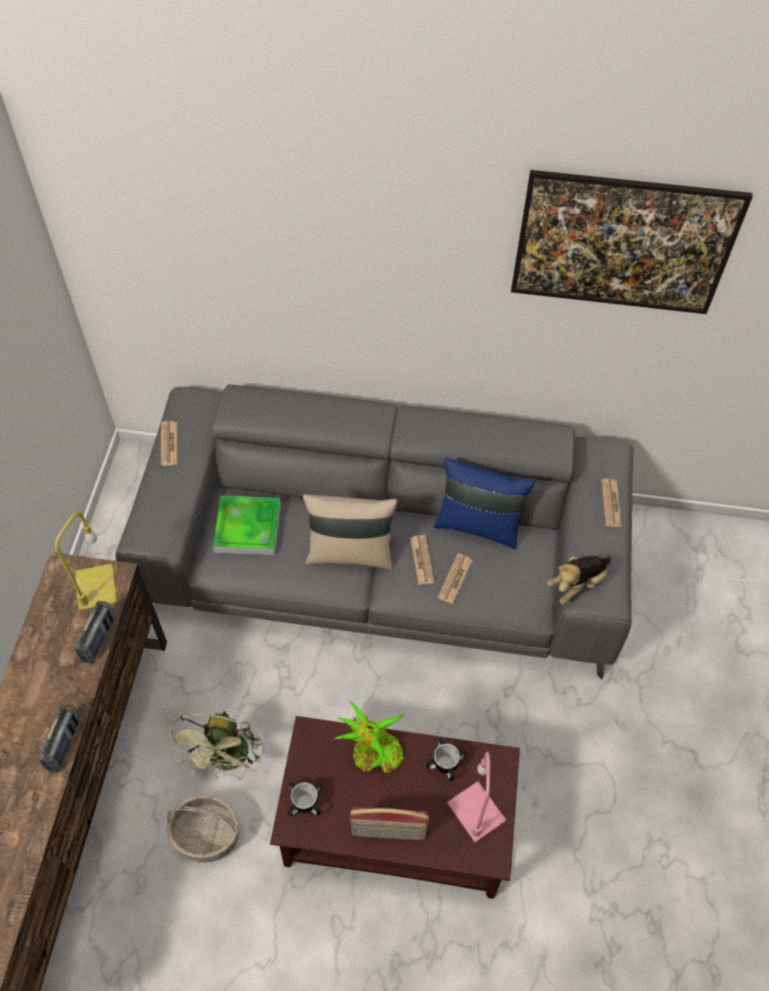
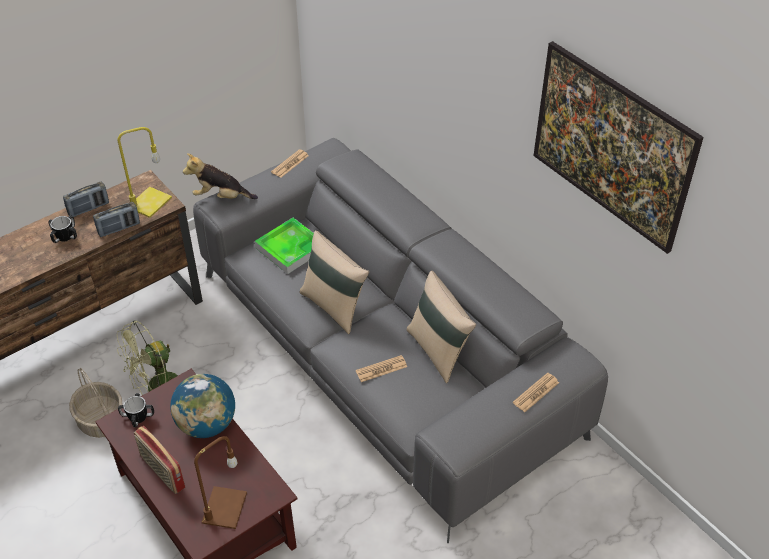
camera: 45 degrees right, 10 degrees down
(64, 744) = (40, 265): radio -> radio (88, 208)
(373, 754) = (207, 424): potted plant -> globe
(422, 560) = (373, 342): newspaper -> none
(445, 764) = (240, 466): mug -> mug (65, 236)
(477, 812) = (224, 509): pink table lamp -> brown table lamp
(478, 525) = (438, 350): blue pillow -> beige pillow
(577, 584) = (444, 421): plush toy -> plush toy (221, 197)

